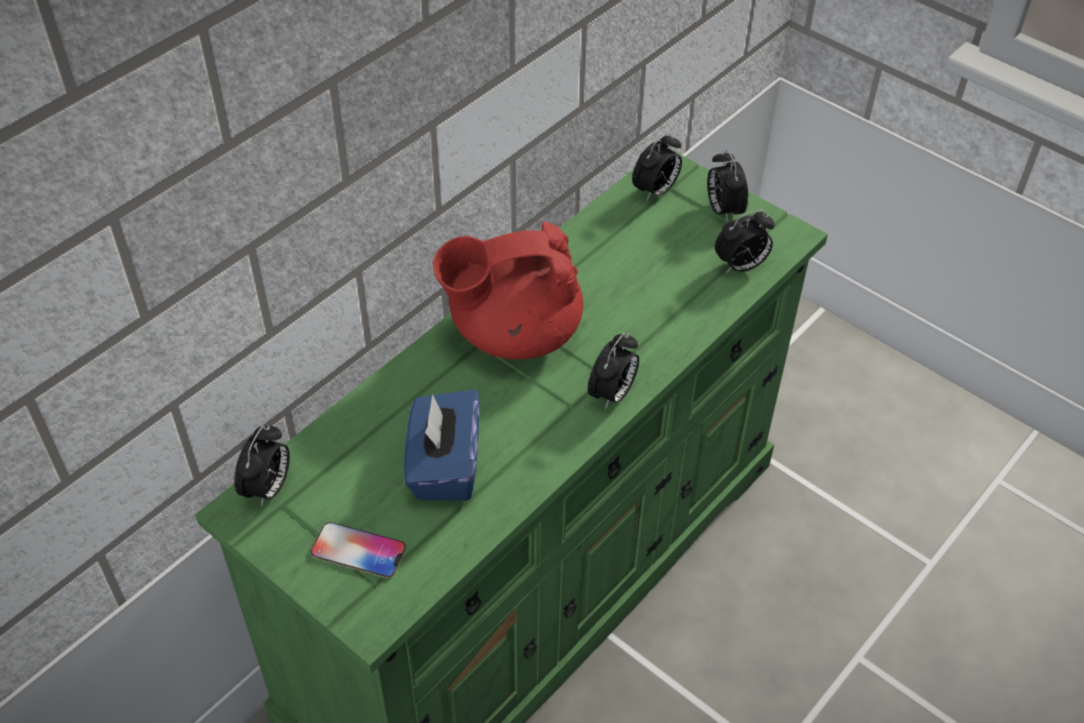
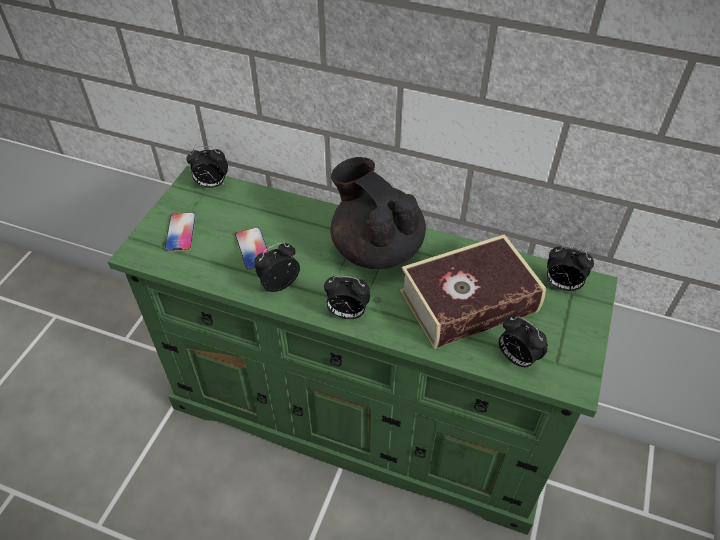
camera: 70 degrees right, 0 degrees up
(444, 466) = (253, 249): blue tissue box -> phone
(512, 332) = (376, 248): red teapot -> black teapot
(644, 276) = (468, 301): none -> book
(723, 210) = (571, 332): alarm clock -> alarm clock (279, 284)

